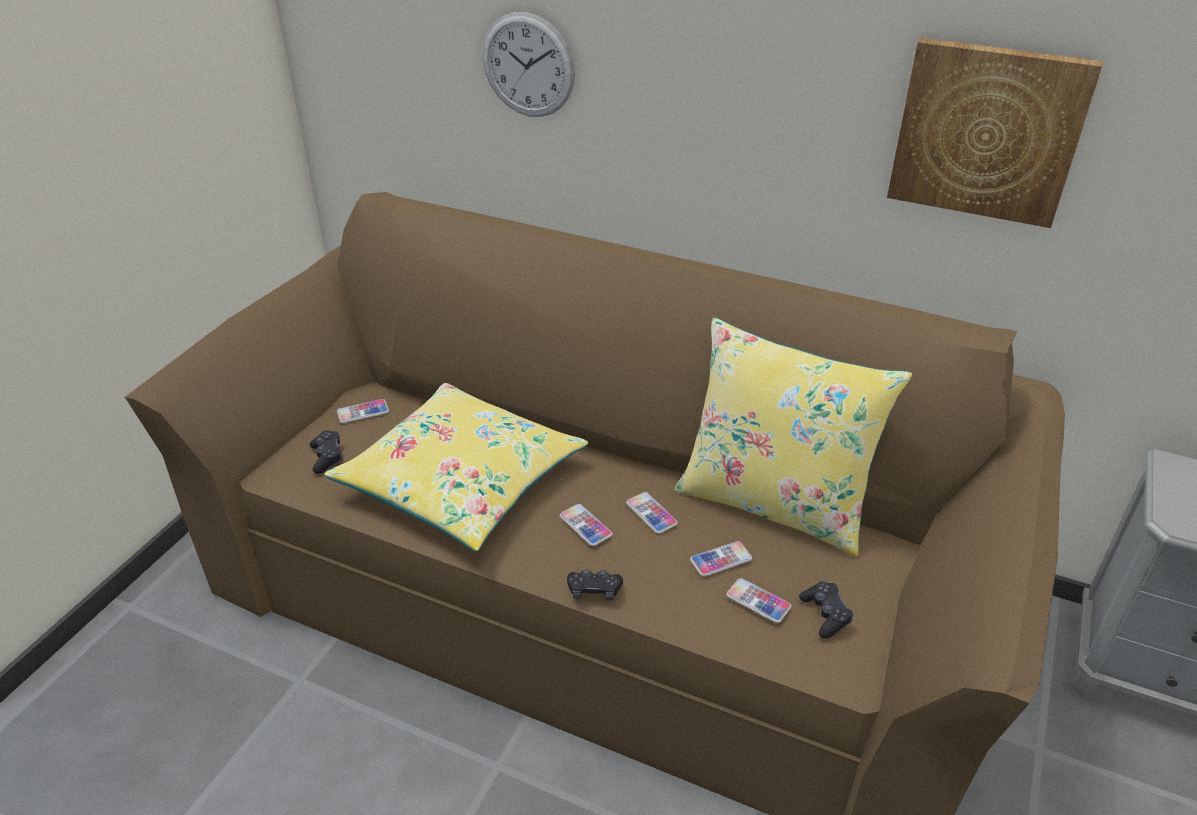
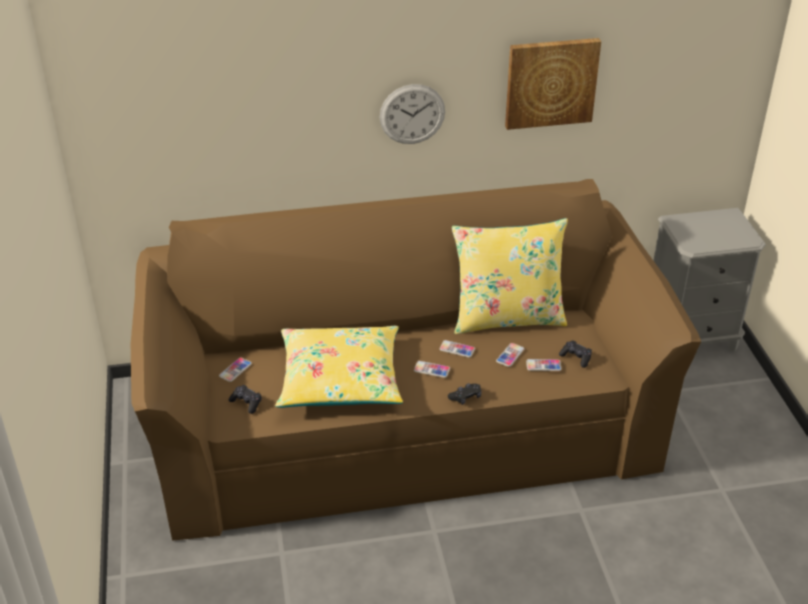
camera: 35 degrees left, 0 degrees up
(528, 65) = (269, 110): wall clock -> wall clock (412, 114)

